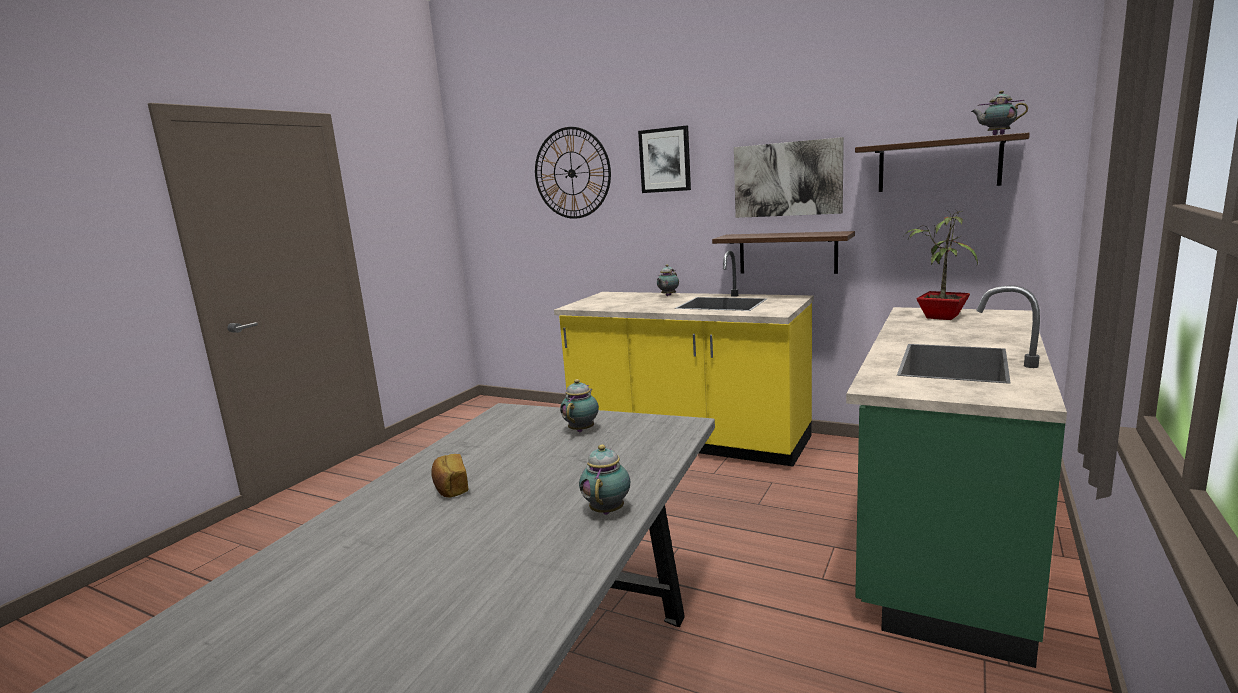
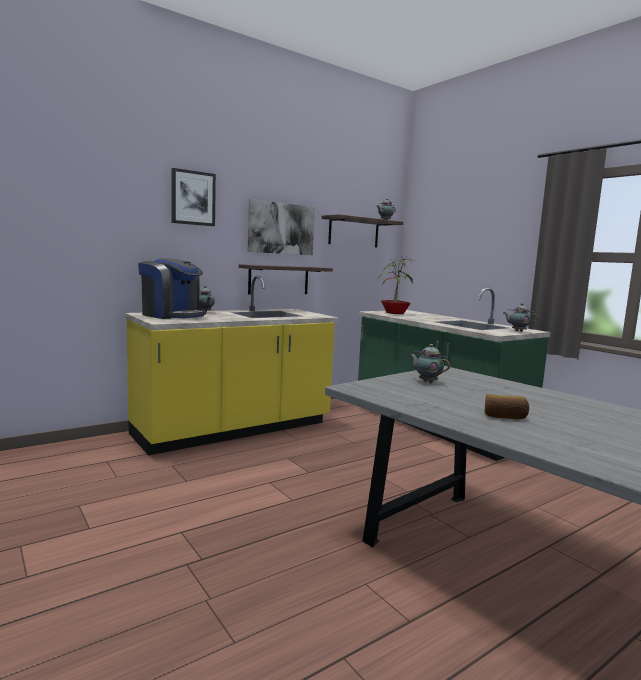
camera: 65 degrees left, 5 degrees down
(572, 173) = (92, 191): wall clock -> none
(608, 510) = (562, 397): teapot -> teapot (517, 331)
(619, 298) = (172, 315): none -> coffee machine

